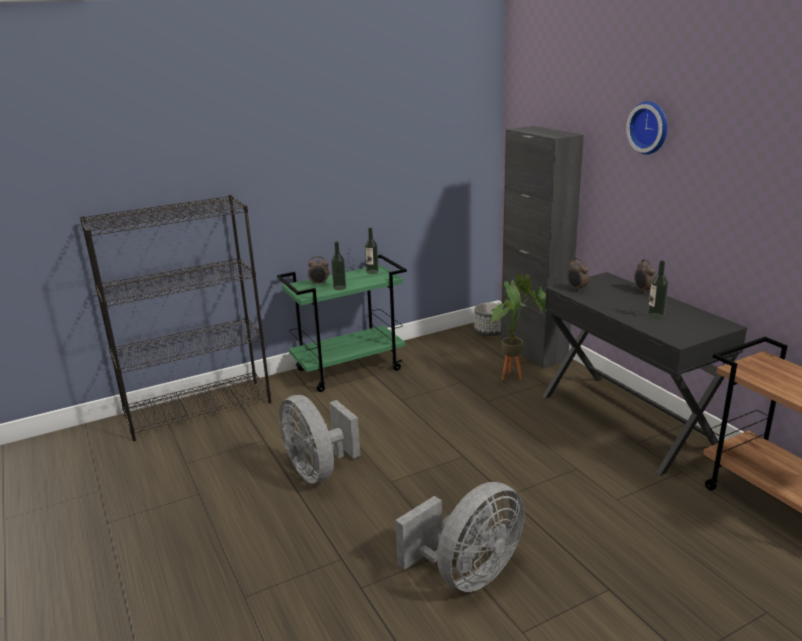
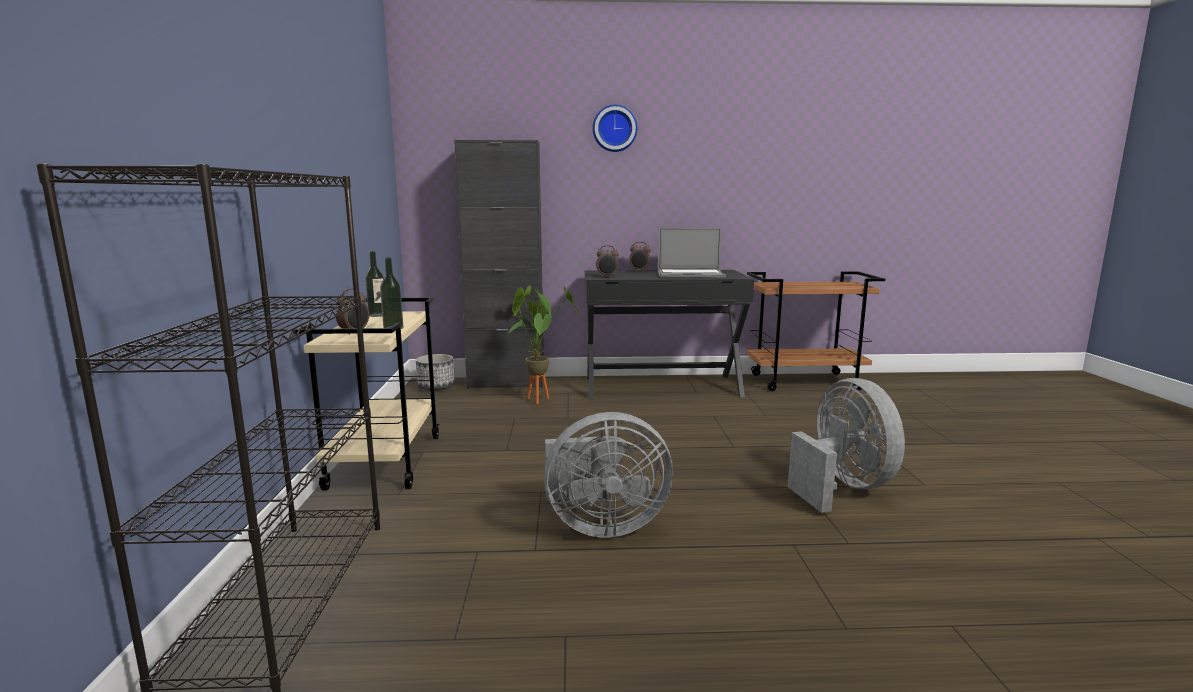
camera: 65 degrees left, 10 degrees down
(349, 369) = (385, 461): green cart -> beige cart
(655, 316) = (690, 274): bottle -> laptop

